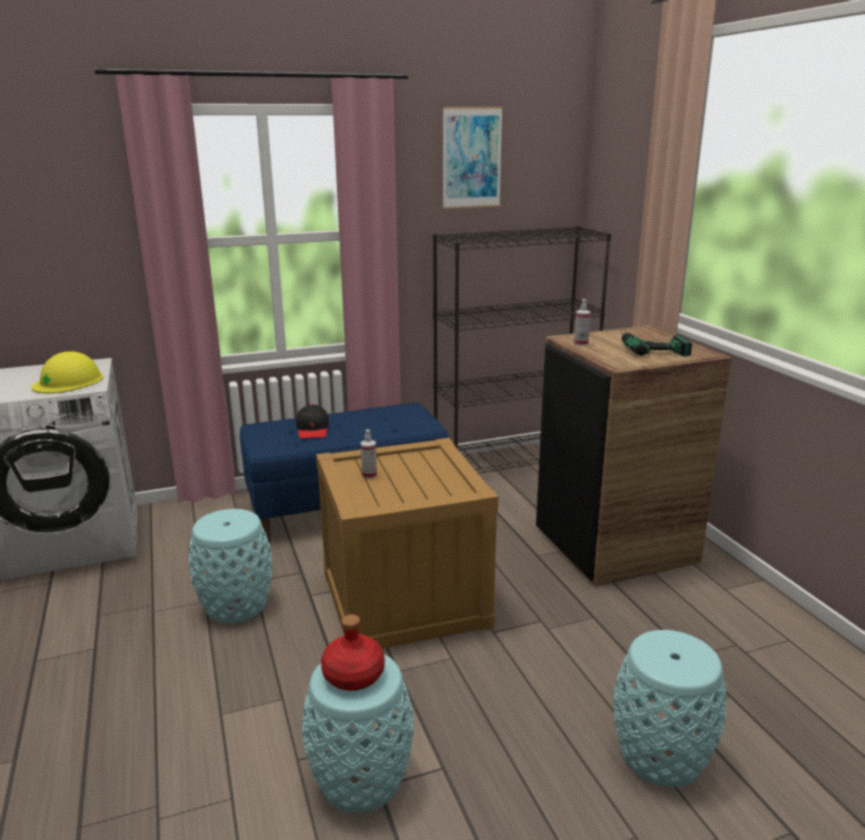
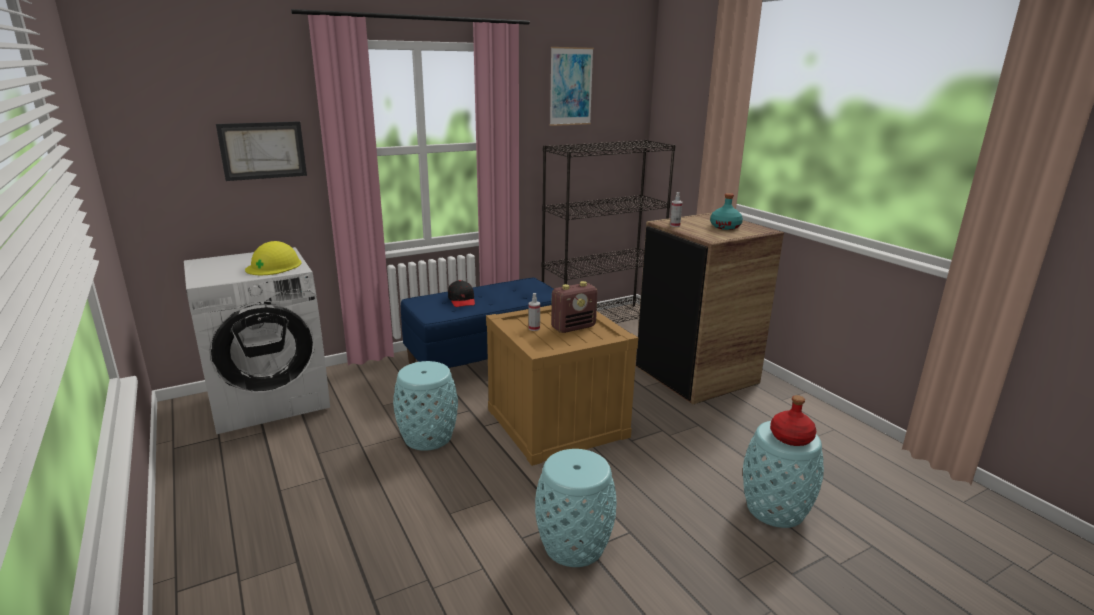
camera: 10 degrees left, 0 degrees up
(69, 241) = (263, 150): none -> picture
(354, 674) = (575, 465): red bottle -> red bottle (791, 437)
(421, 476) = (573, 327): none -> radio
(650, 347) = (725, 227): power drill -> turquoise bottle

